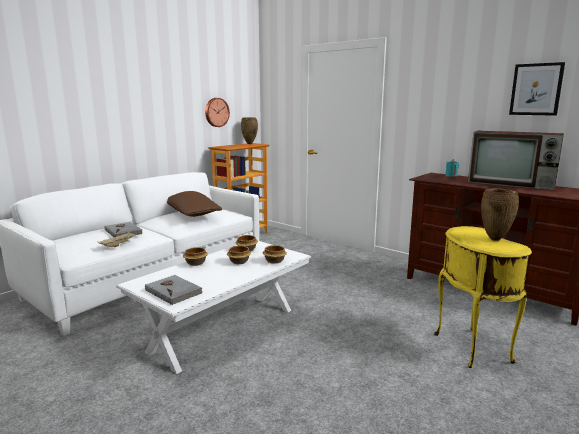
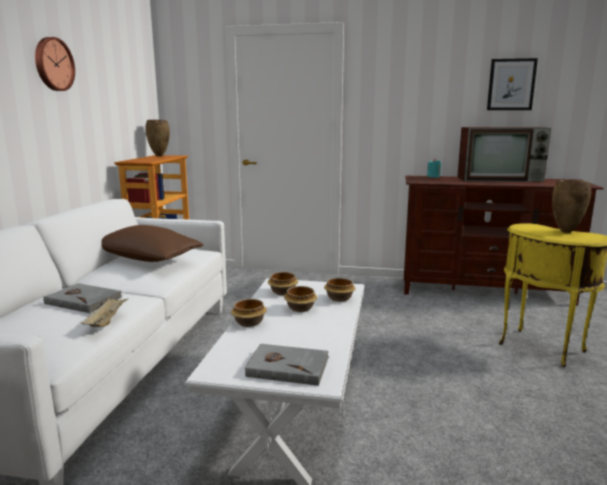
camera: 30 degrees left, 0 degrees up
(216, 112) = (117, 112): wall clock -> wall clock (53, 64)

